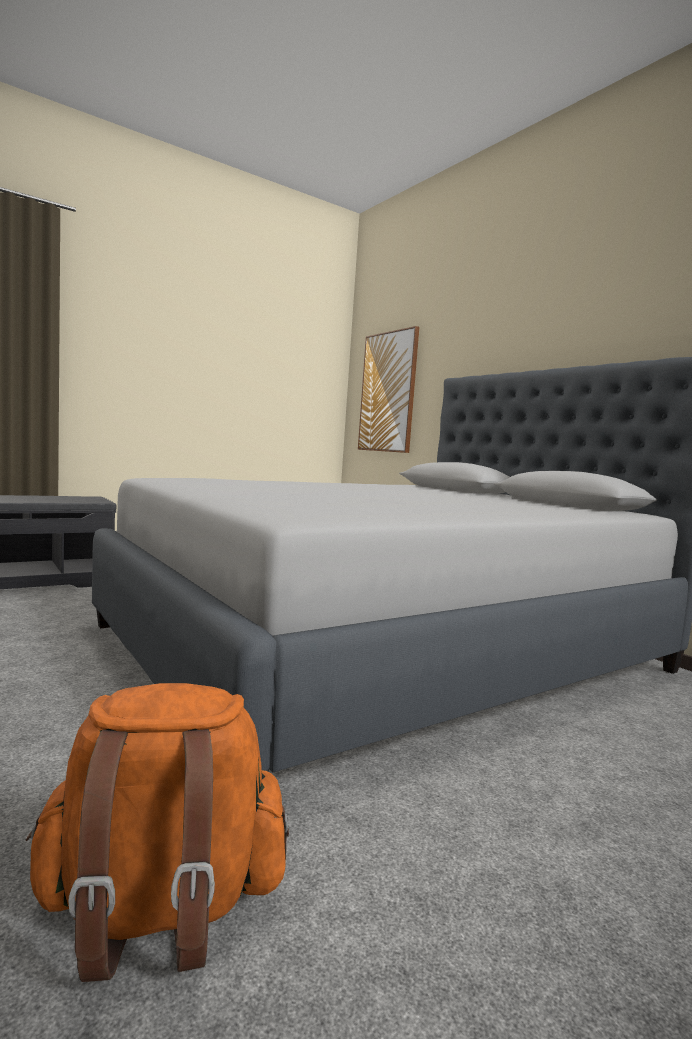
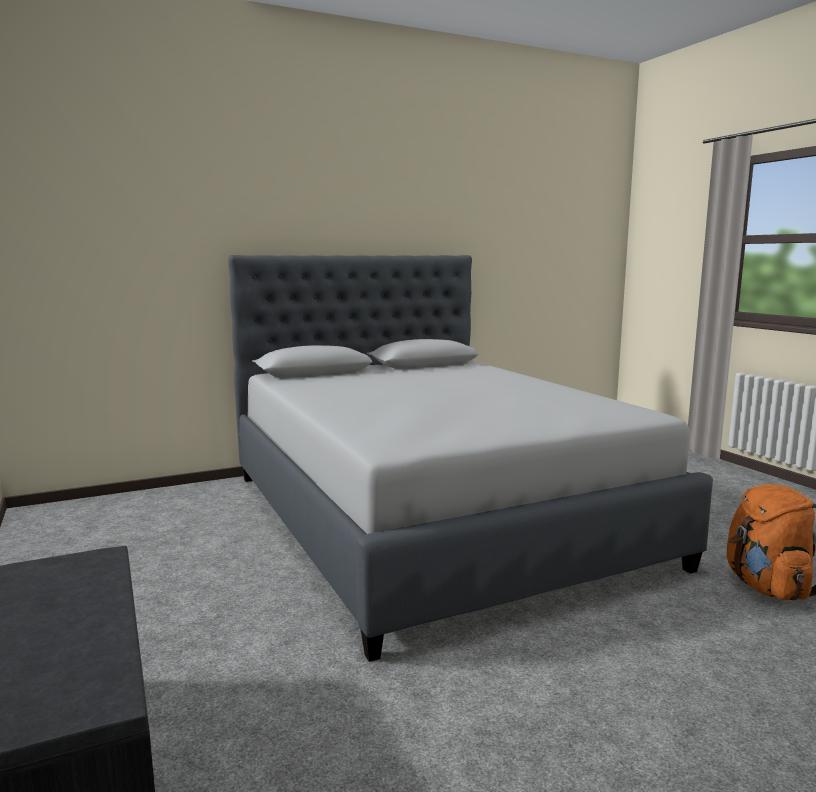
camera: 80 degrees left, 5 degrees up
(388, 392) = (94, 263): picture -> none

